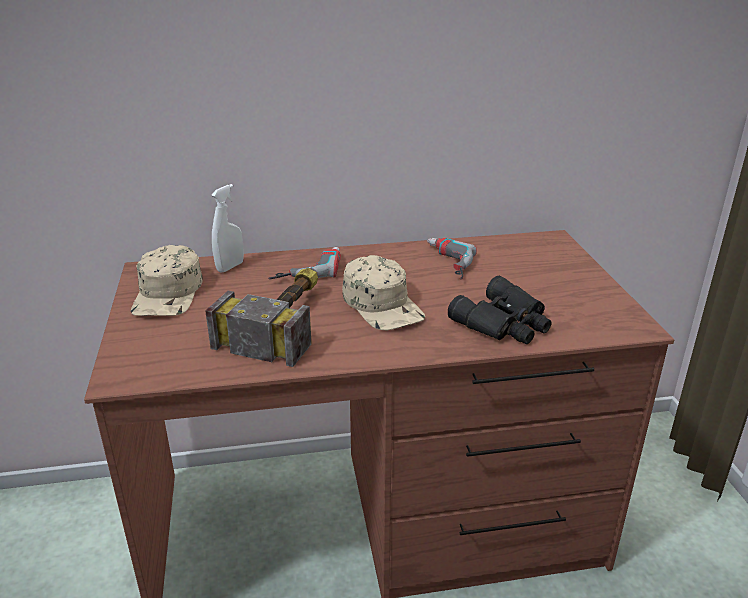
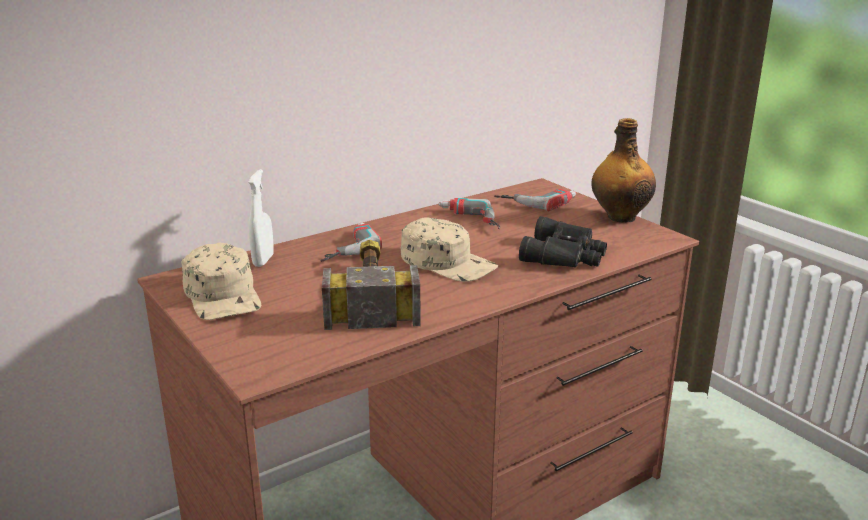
camera: 25 degrees left, 5 degrees down
(533, 254) = (536, 200): none -> power drill
(607, 291) = (620, 217): none -> bottle

